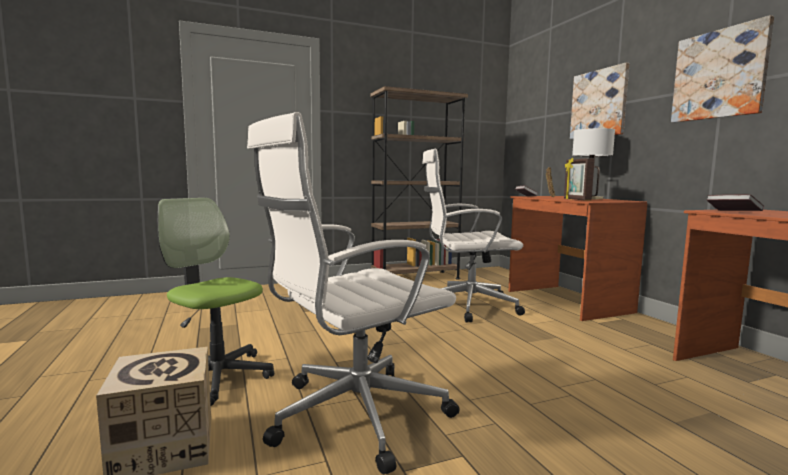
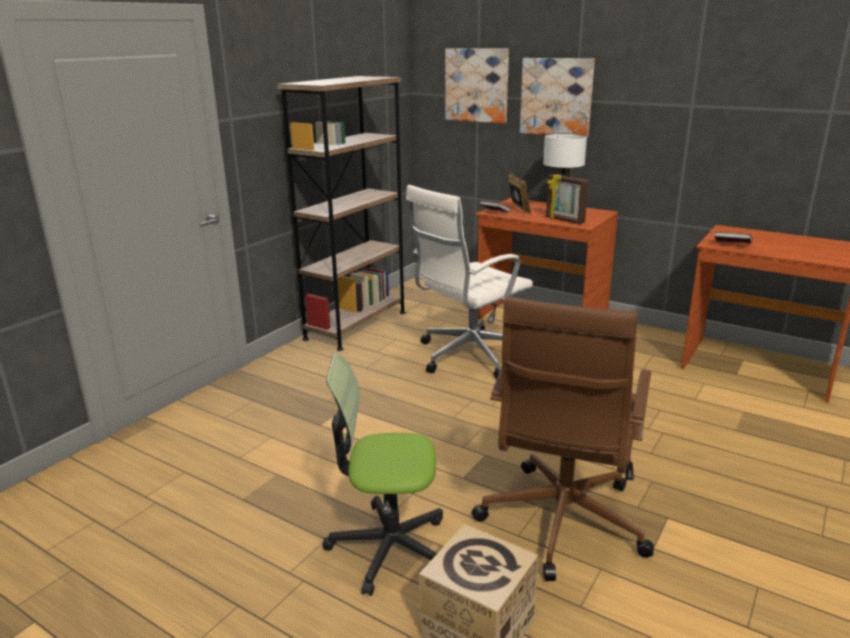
camera: 35 degrees left, 15 degrees up
(353, 415) = (561, 523): white office chair -> brown office chair
(719, 74) = (690, 95): picture -> picture (477, 85)

